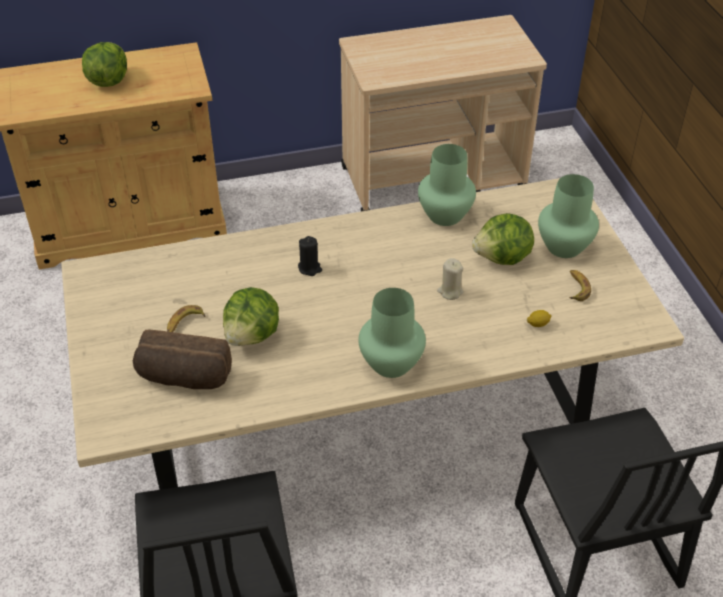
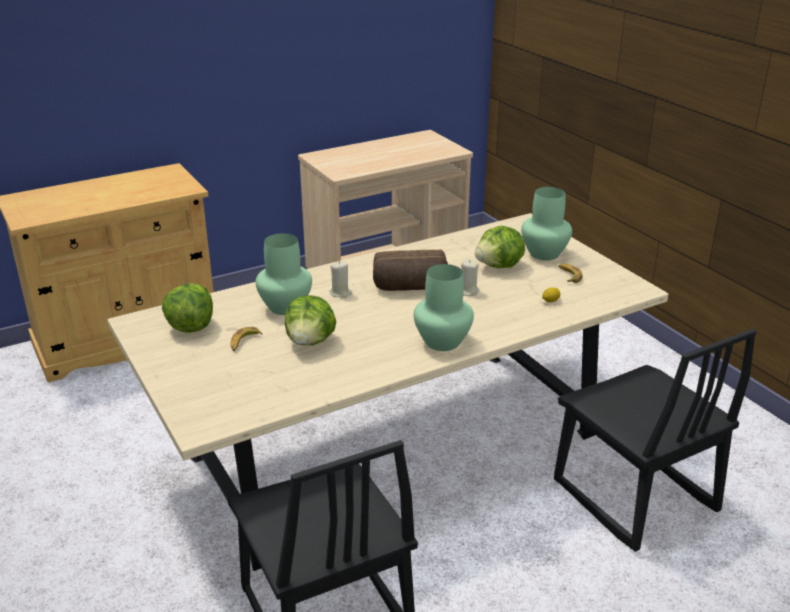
camera: 15 degrees left, 15 degrees down
(108, 81) = (109, 192): lettuce -> lettuce (190, 326)
(184, 378) = (260, 378): bread -> bread (410, 287)
(310, 268) = (340, 293): black candle -> beige candle
(445, 214) = (438, 247): green vase -> green vase (286, 306)

